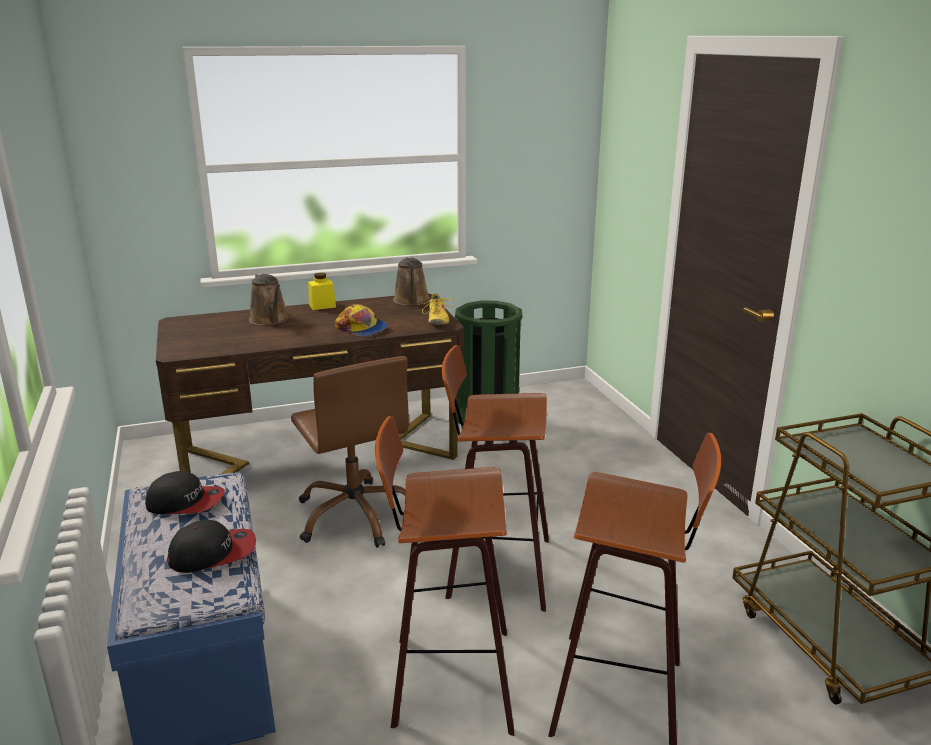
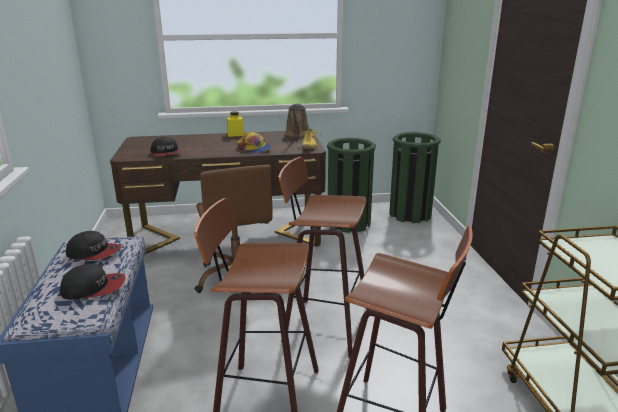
camera: 10 degrees right, 0 degrees up
(234, 343) = (166, 153): none -> cap
(270, 320) = (197, 141): brown watering can -> none
(568, 401) = (410, 214): none -> green trash can

